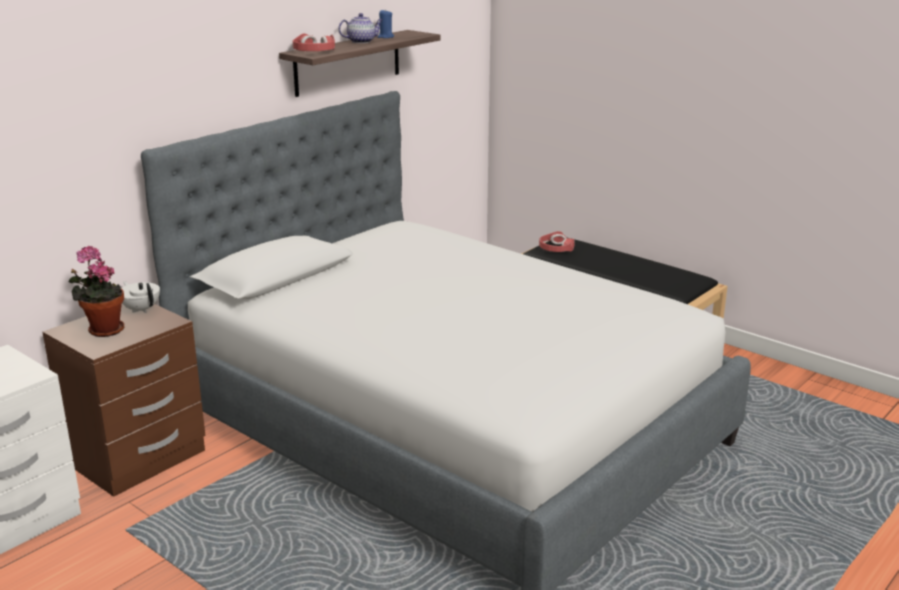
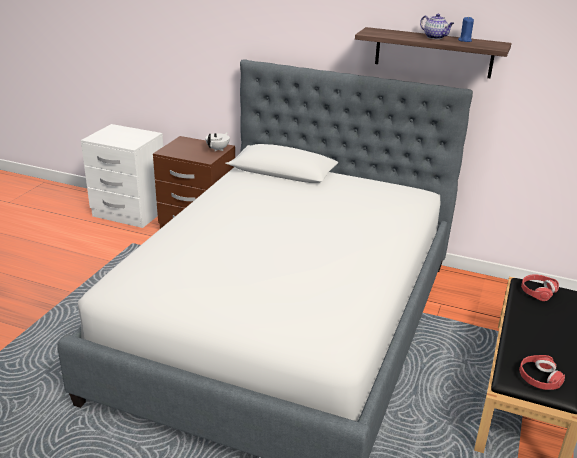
camera: 70 degrees right, 5 degrees up
(103, 330) = (187, 147): potted plant -> none
(314, 51) = (379, 32): red headphones -> red headphones (539, 378)

